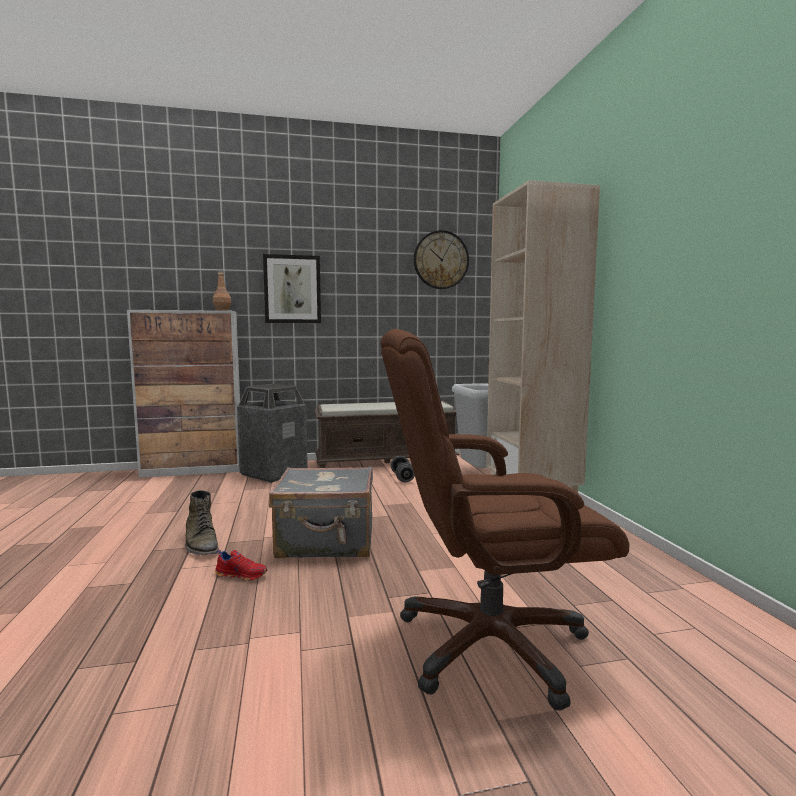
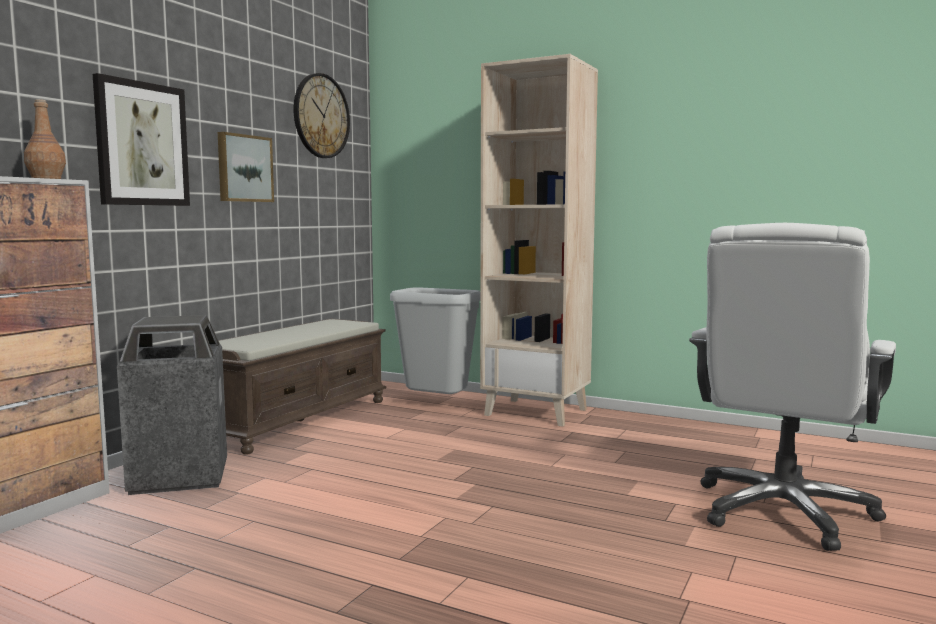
camera: 50 degrees left, 0 degrees up
(201, 544) = (375, 575): green boot -> none
(242, 575) = (519, 570): red shoe -> none
(327, 542) = (497, 510): grey suitcase -> none
(367, 299) = (244, 168): none -> picture
(402, 478) = (371, 430): grey dumbbell -> none
(488, 644) = (783, 512): brown office chair -> white office chair

